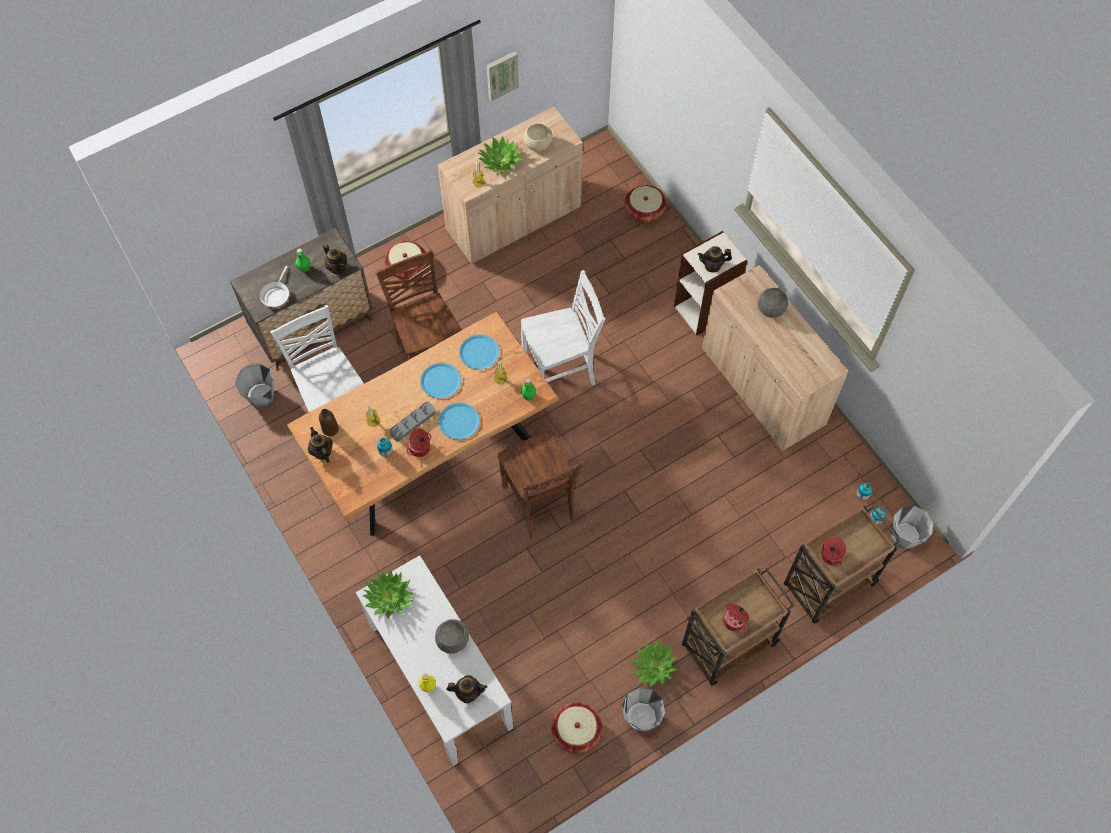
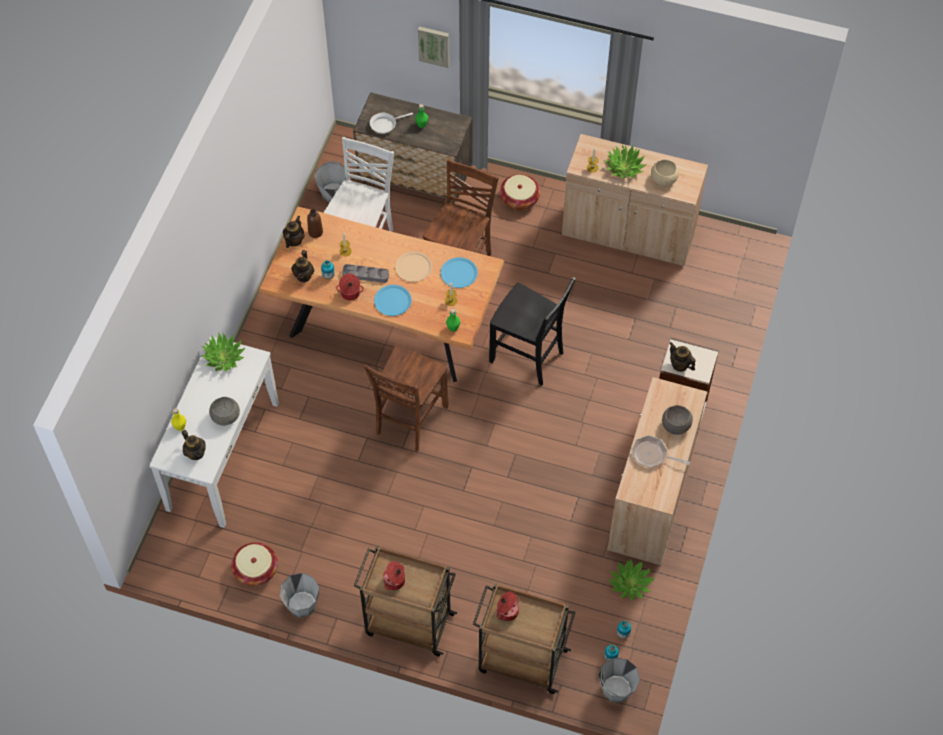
camera: 50 degrees right, 5 degrees down
(337, 267) = (441, 142): teapot -> teapot (304, 275)
(440, 381) = (413, 267): blue plate -> beige plate
(501, 74) = (673, 103): picture -> picture (434, 45)
(561, 373) = (528, 357): white chair -> black chair
(644, 210) = (726, 310): basket -> none
(653, 666) = (348, 585): potted plant -> potted plant (630, 583)
(784, 344) = (652, 455): none -> frying pan

